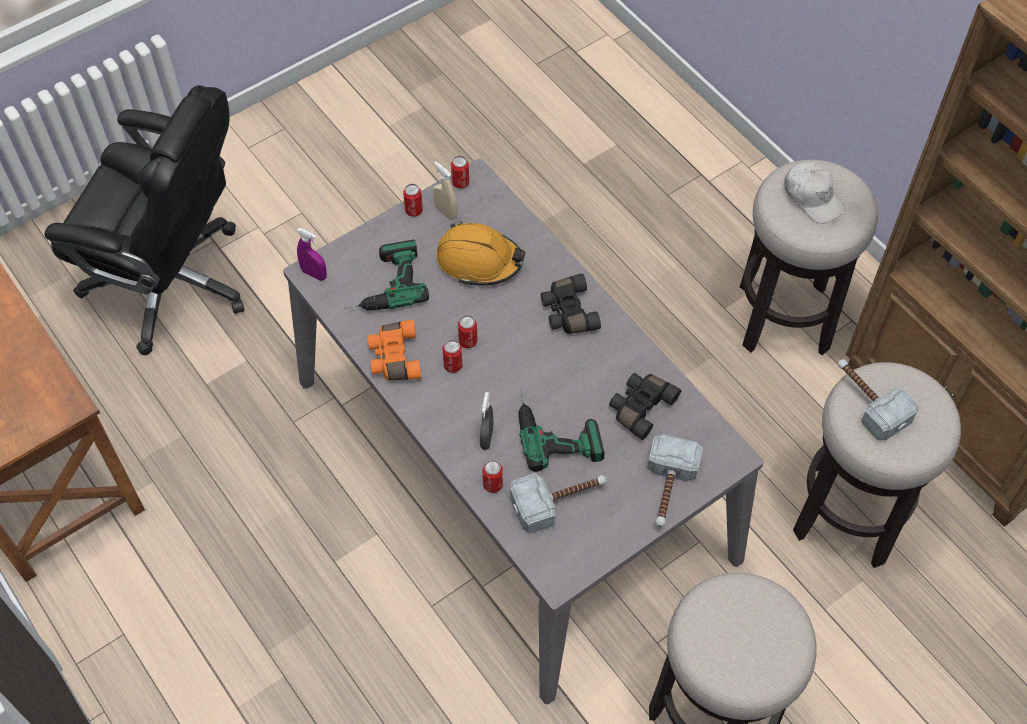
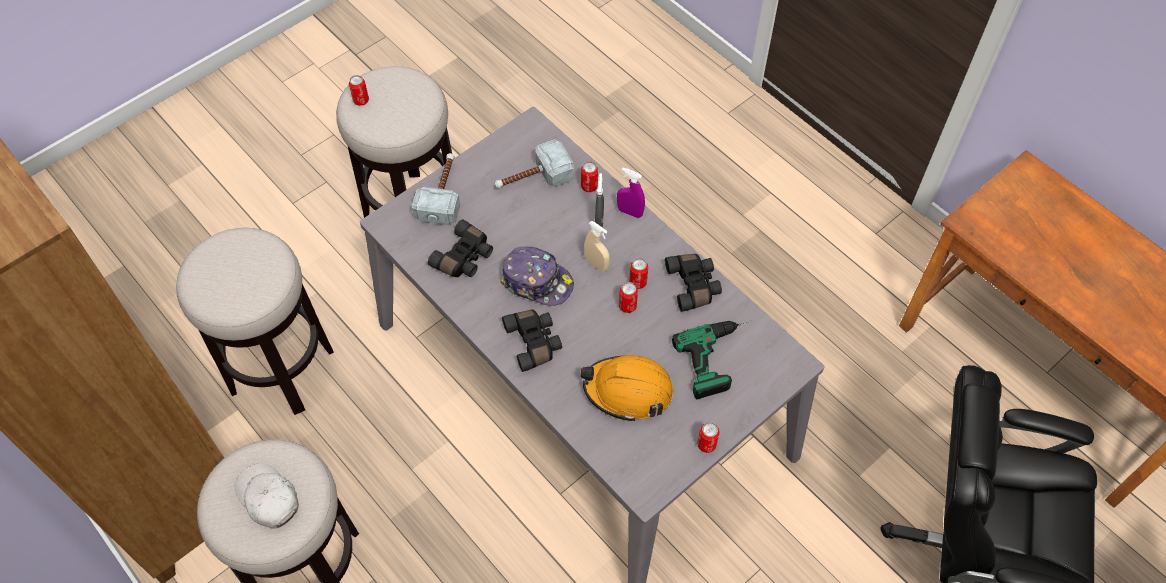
camera: 175 degrees right, 0 degrees up
(314, 274) = (791, 363): purple spray bottle -> purple spray bottle (630, 212)
(393, 357) = (694, 285): orange binoculars -> black binoculars
(446, 212) = (672, 445): beige spray bottle -> beige spray bottle (596, 264)
(460, 183) = (662, 484): can -> can (361, 100)
(556, 429) = (539, 234): power drill -> none
(561, 374) = (537, 281): none -> cap
(867, 401) = (257, 279): hammer -> none

